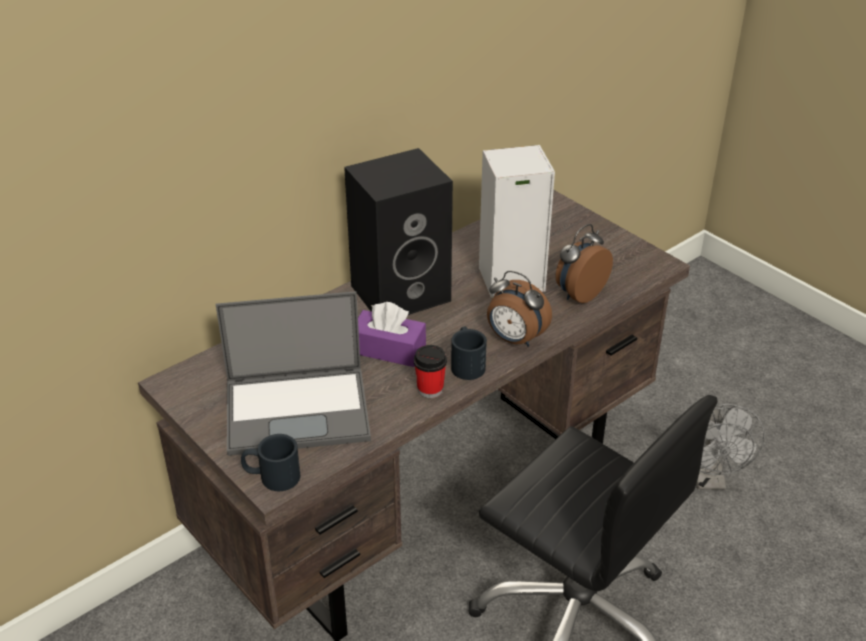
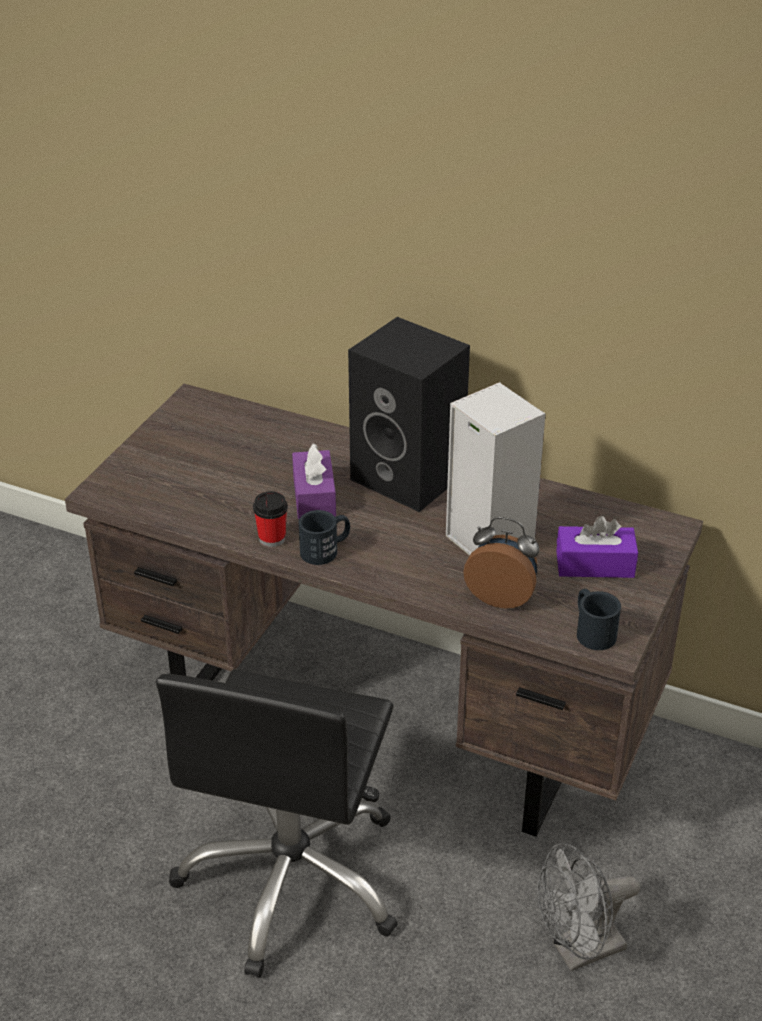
camera: 65 degrees right, 0 degrees up
(271, 476) = (108, 487): black mug -> black mug (592, 630)
(299, 409) = (198, 474): laptop -> none
(514, 339) = (386, 570): alarm clock -> none
(568, 243) = (595, 564): none -> purple tissue box

